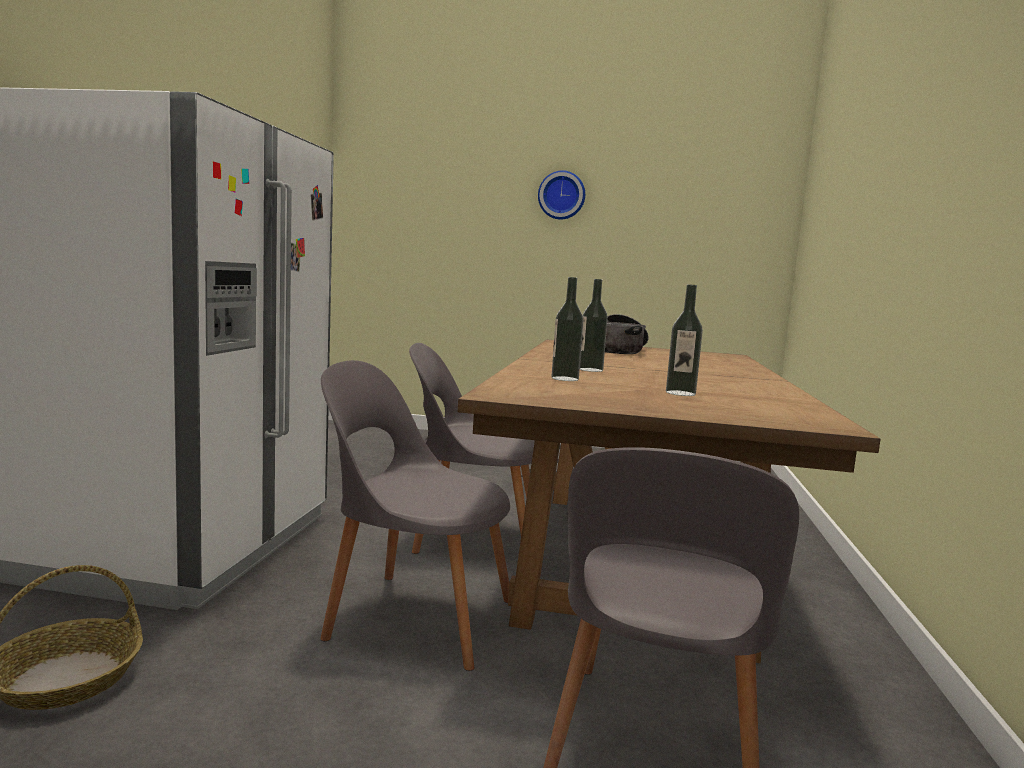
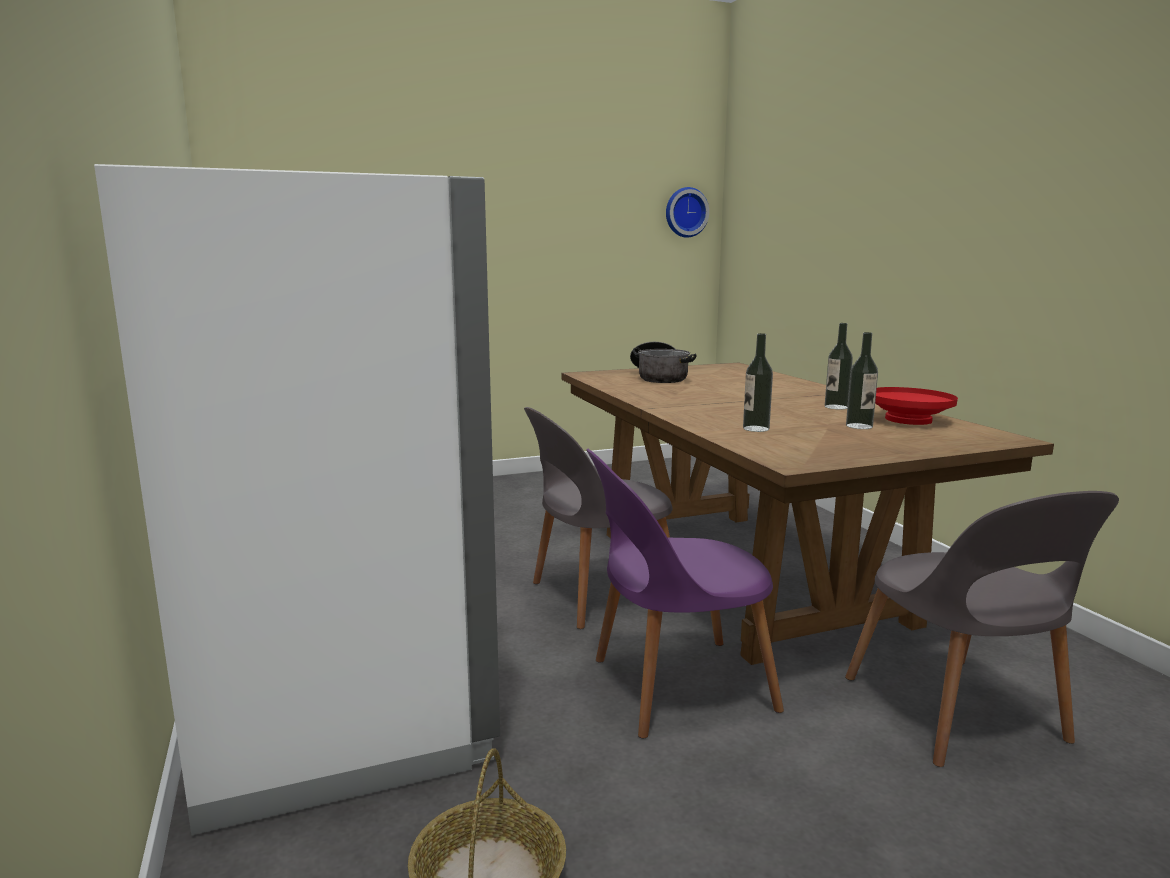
camera: 30 degrees left, 5 degrees up
(414, 617) = (675, 686): grey chair -> purple chair
(561, 195) = (499, 204): wall clock -> wall clock (685, 212)
(590, 370) = (730, 411): bottle -> bottle (836, 407)
(760, 399) = (908, 420): none -> red bowl

